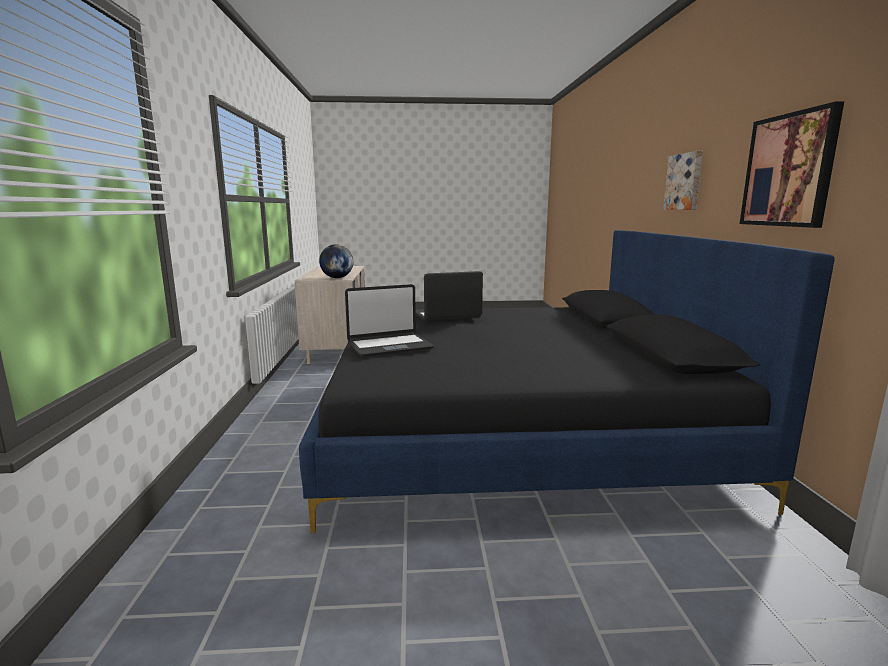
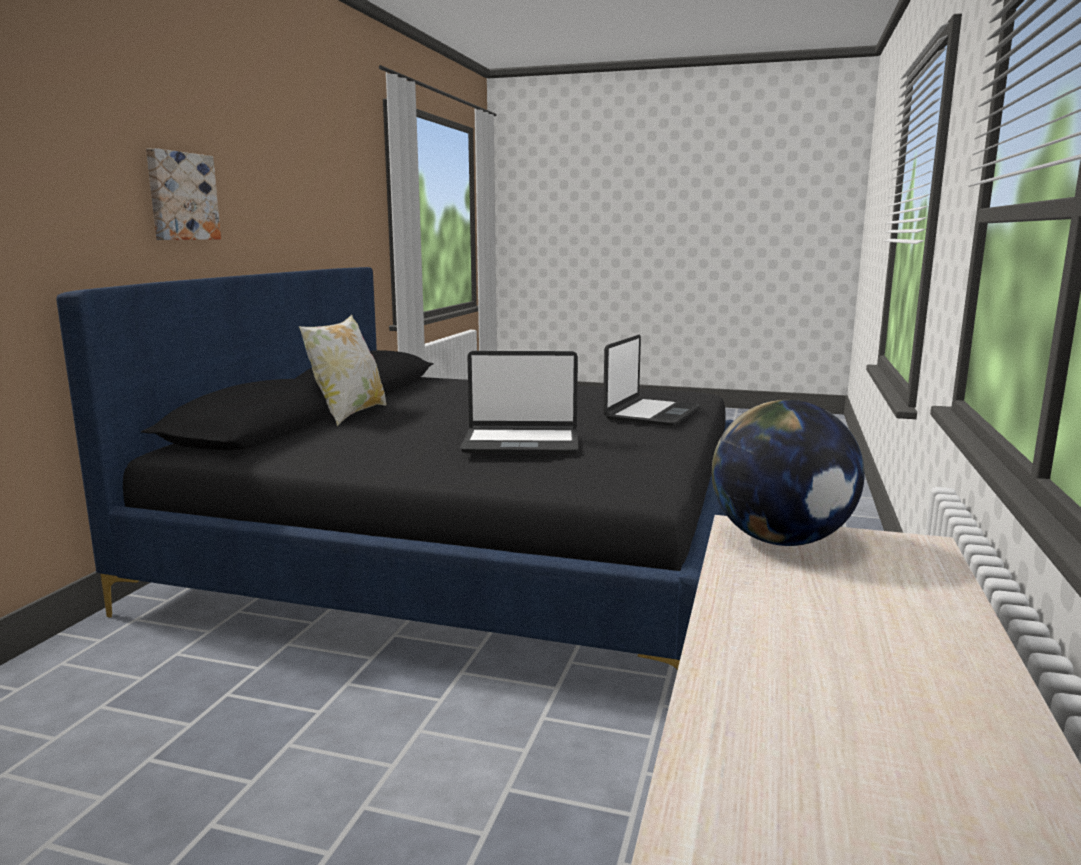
camera: 160 degrees left, 0 degrees up
(389, 346) = (651, 414): laptop -> laptop turned 120 degrees clockwise
(592, 329) = (348, 414): none -> pillow
(789, 170) = (305, 203): picture -> none

